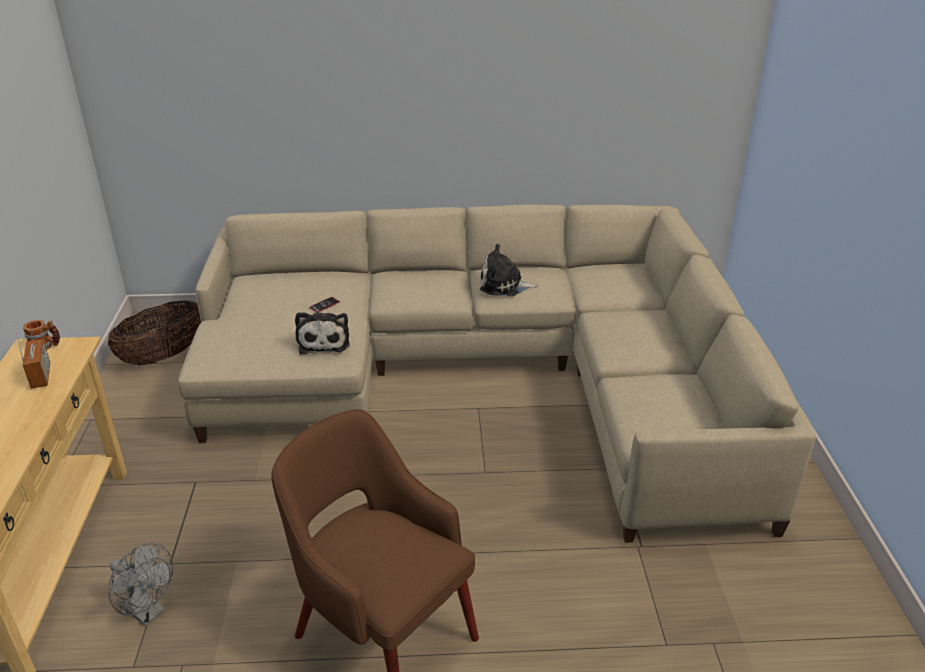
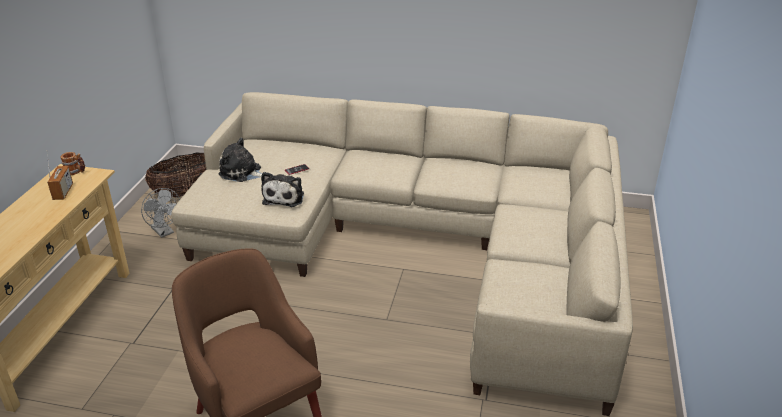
camera: 15 degrees right, 0 degrees up
(148, 612) = (105, 374): grey fan -> grey fan (164, 232)
(504, 286) = (443, 173): plush toy -> plush toy (242, 173)

